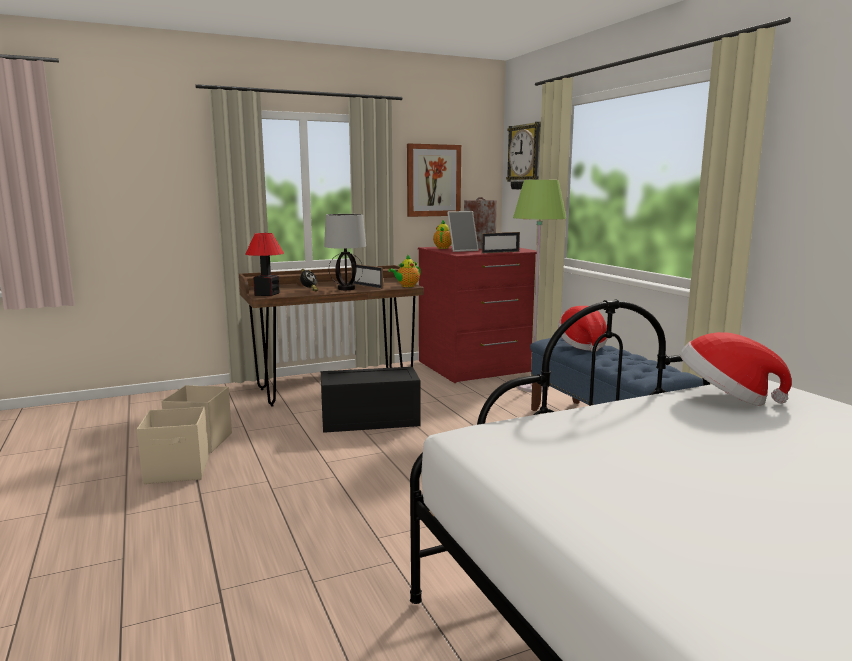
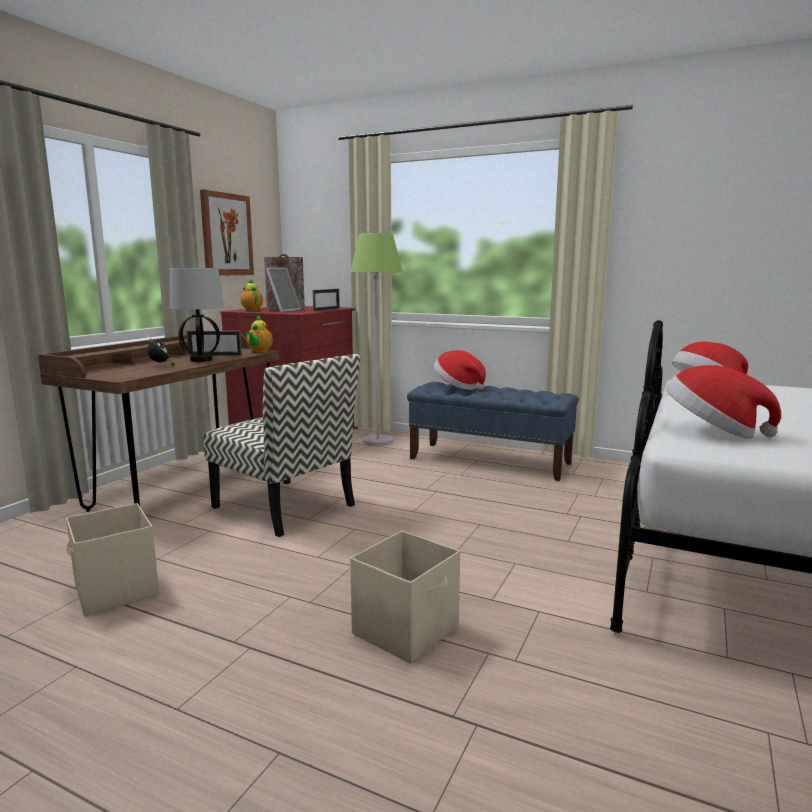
camera: 40 degrees left, 0 degrees up
(178, 471) = (152, 631): beige storage box -> beige storage box (407, 630)
(266, 294) = (119, 375): table lamp -> none
(368, 421) = (286, 506): black storage box -> chair
(527, 157) = (321, 213): wall clock -> none
(549, 433) = (712, 432): none -> hat

